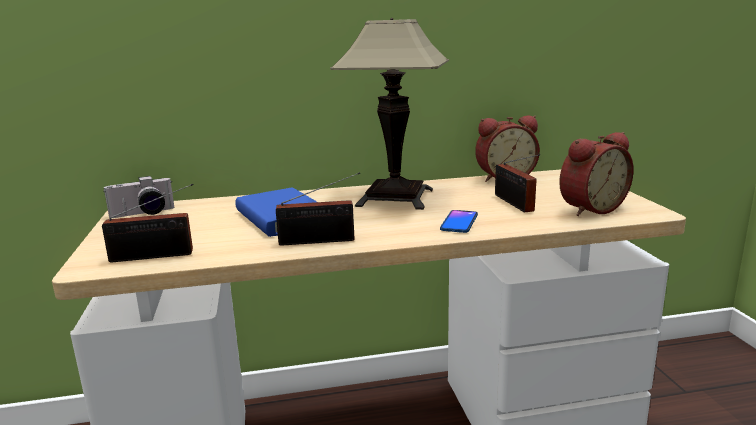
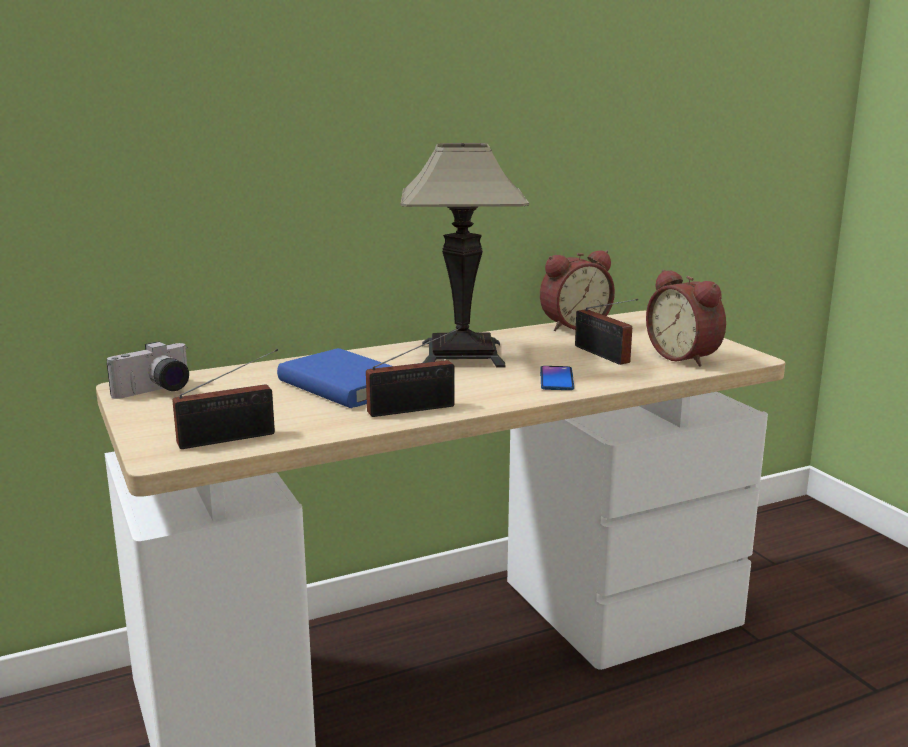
camera: 15 degrees left, 0 degrees up
(589, 208) = (686, 357): alarm clock -> alarm clock turned 105 degrees clockwise

